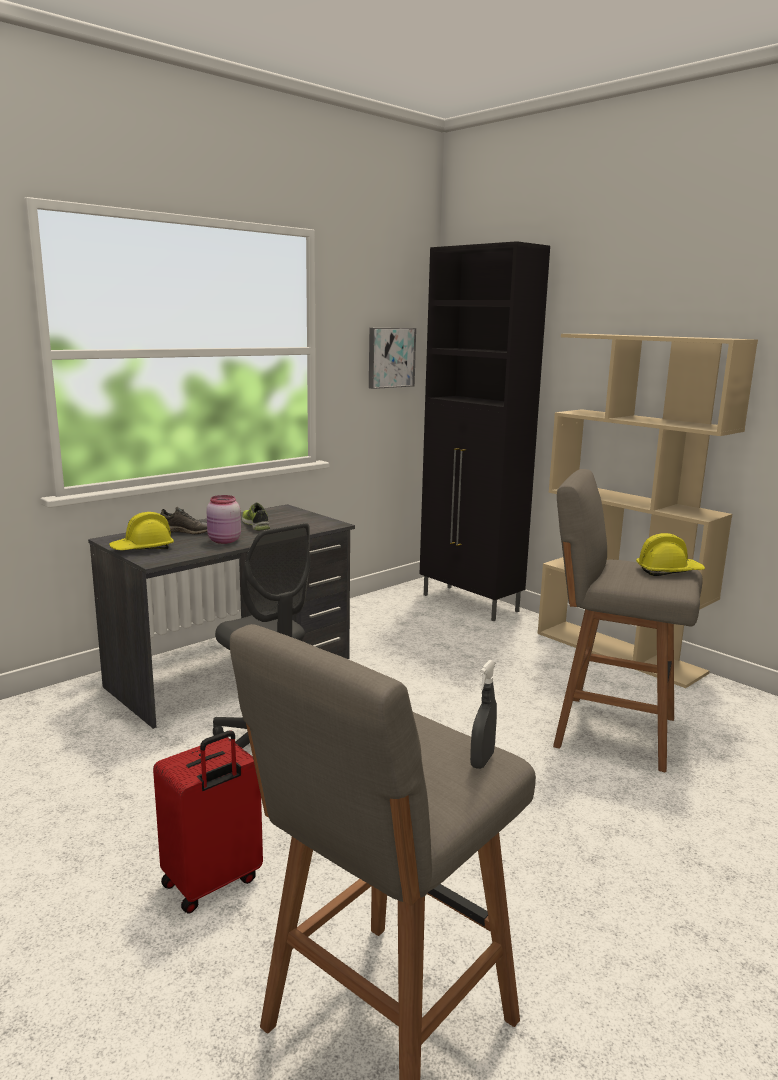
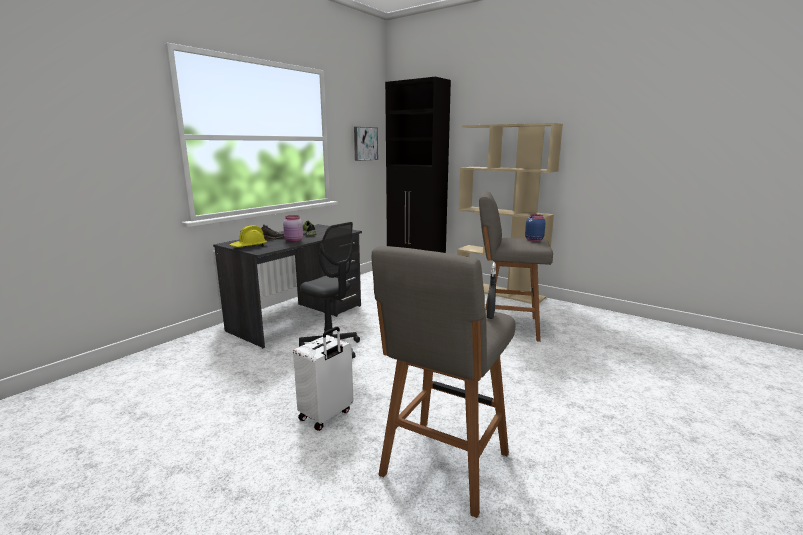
camera: 10 degrees left, 0 degrees up
(212, 883) = (326, 415): red suitcase -> white suitcase
(668, 571) = (533, 240): yellow hard hat -> blue jar

